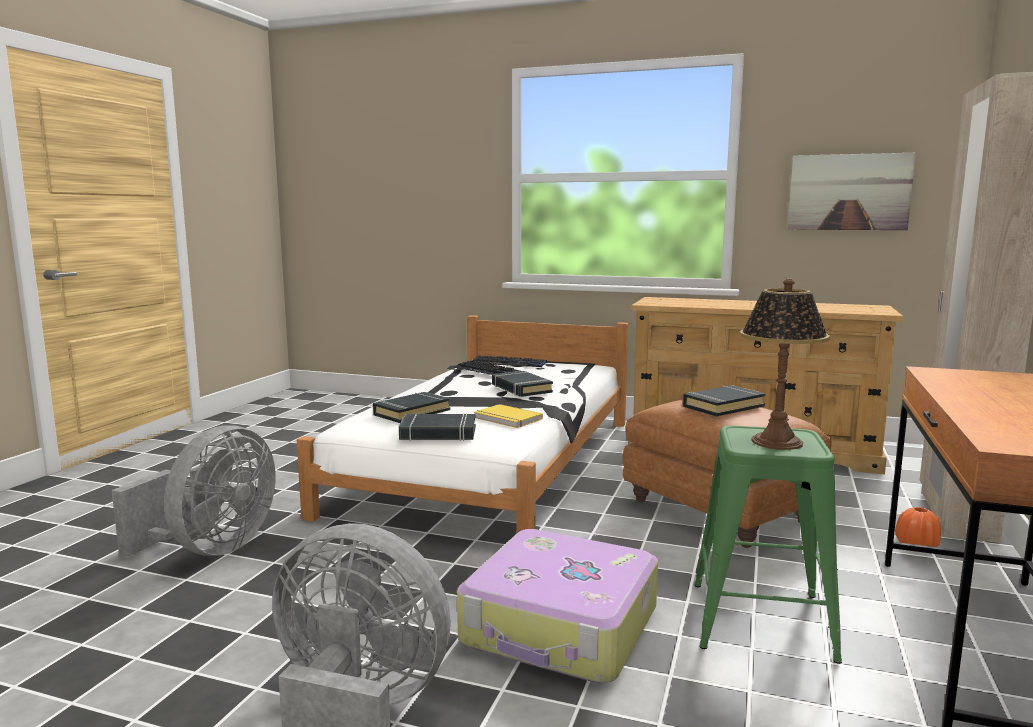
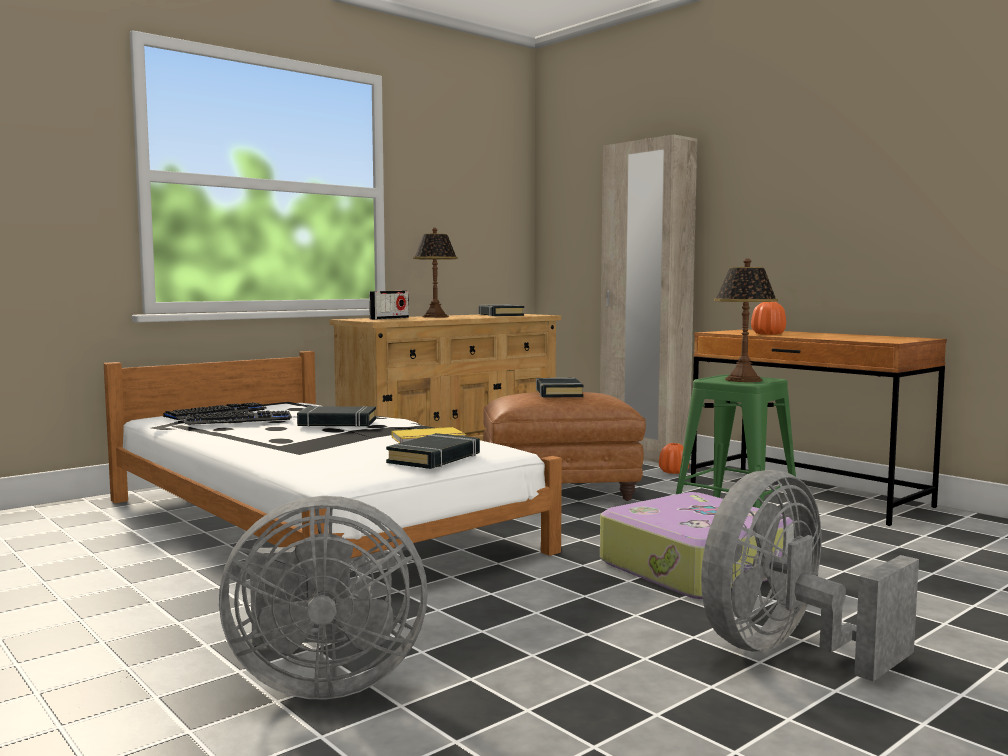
camera: 60 degrees left, 5 degrees down
(212, 549) = (321, 682): grey fan -> grey fan turned 120 degrees clockwise
(411, 412) = (333, 456): black book -> black book (500, 315)
(686, 301) = (389, 318): none -> radio
(747, 303) = (435, 317): none -> table lamp
(849, 192) = (465, 217): picture -> none
(963, 389) = (768, 334): none -> orange vase

